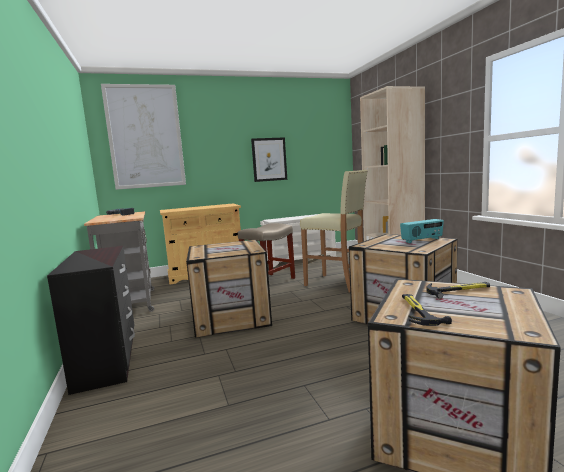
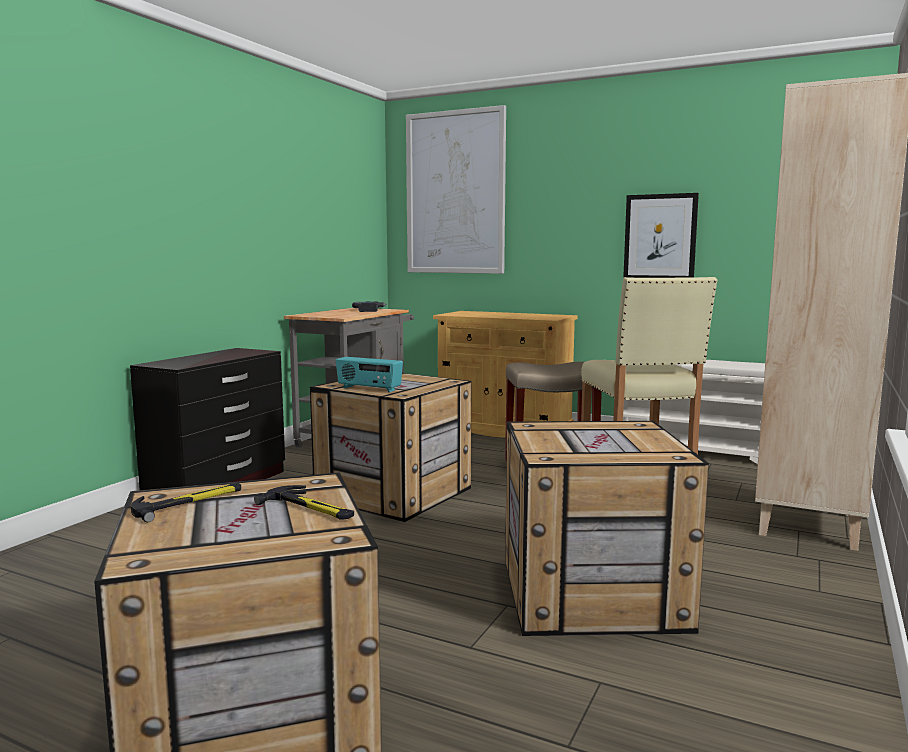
camera: 45 degrees right, 0 degrees up
(422, 240) = (636, 446): radio -> radio (369, 389)

